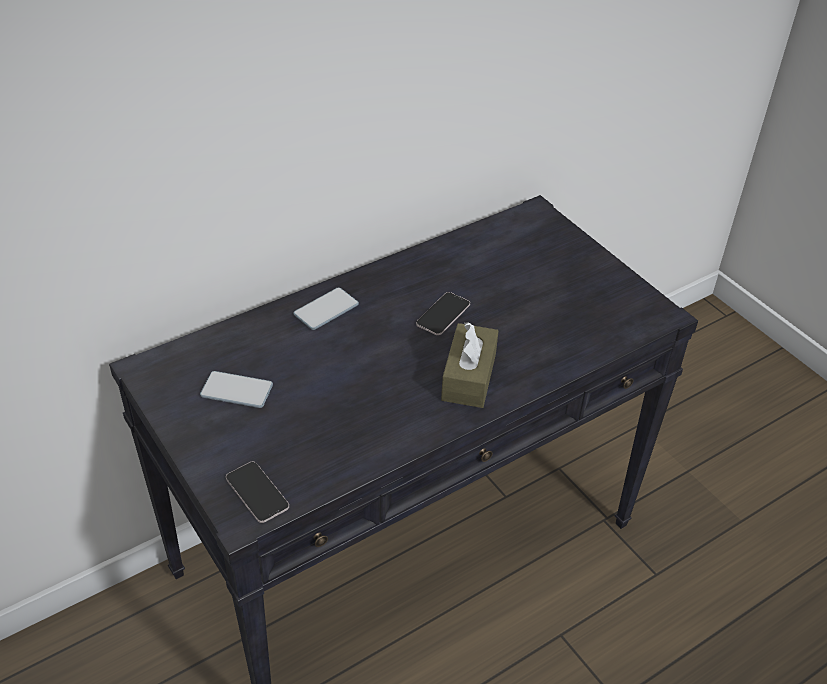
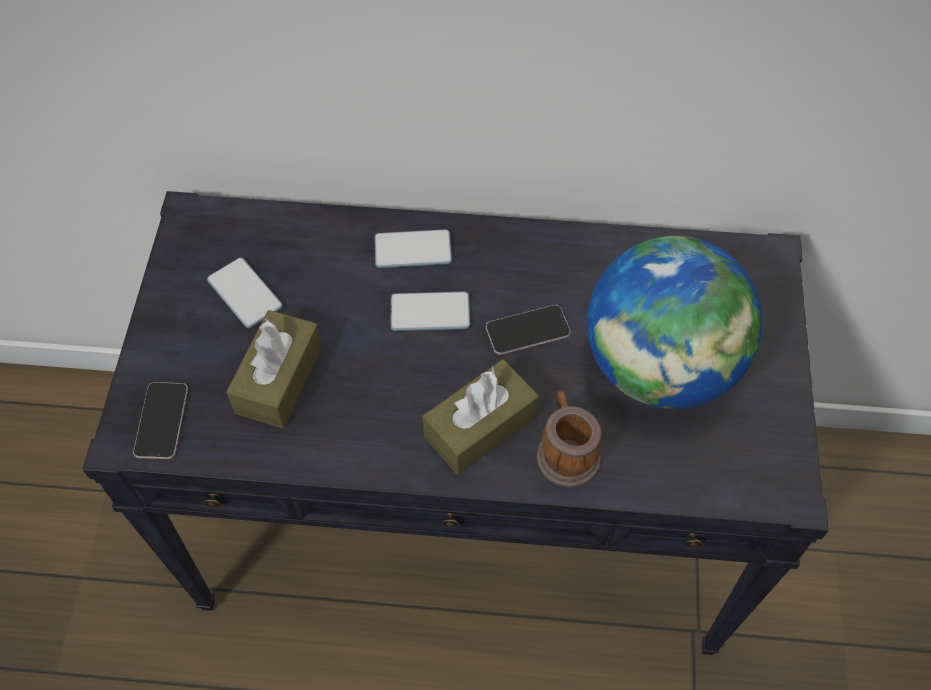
camera: 40 degrees right, 15 degrees up
(314, 423) = (279, 379): none -> brown tissue box
(373, 336) = (430, 312): none -> phone
(530, 361) = (565, 451): none -> mug
(535, 292) = (660, 366): none -> globe

